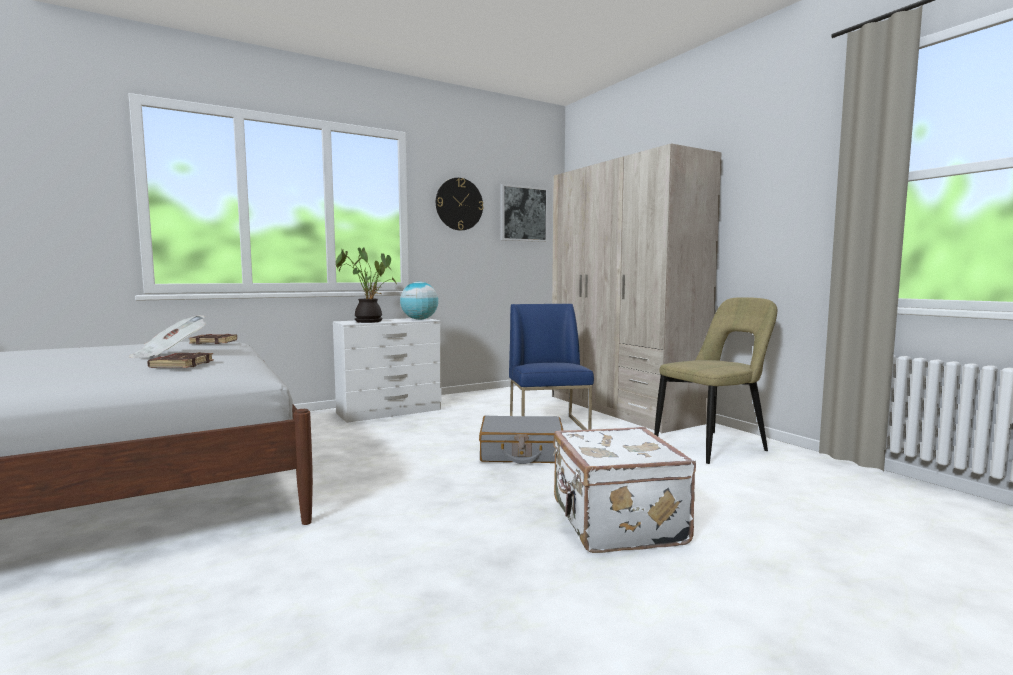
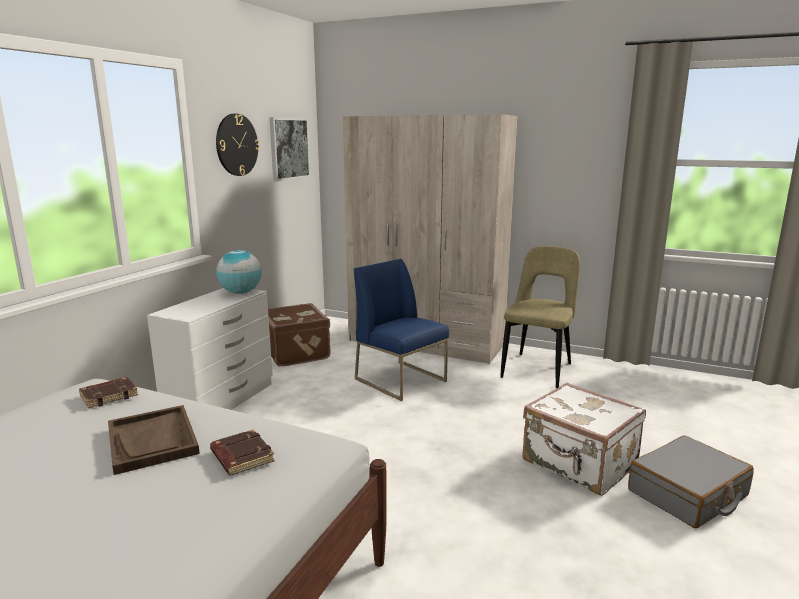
camera: 35 degrees left, 10 degrees up
(170, 354) = (152, 441): newspaper -> brown tray
(368, 321) = (196, 308): potted plant -> none
(495, 397) = (297, 352): none -> brown suitcase
(521, 453) = (424, 417): grey suitcase -> grey suitcase (688, 494)

